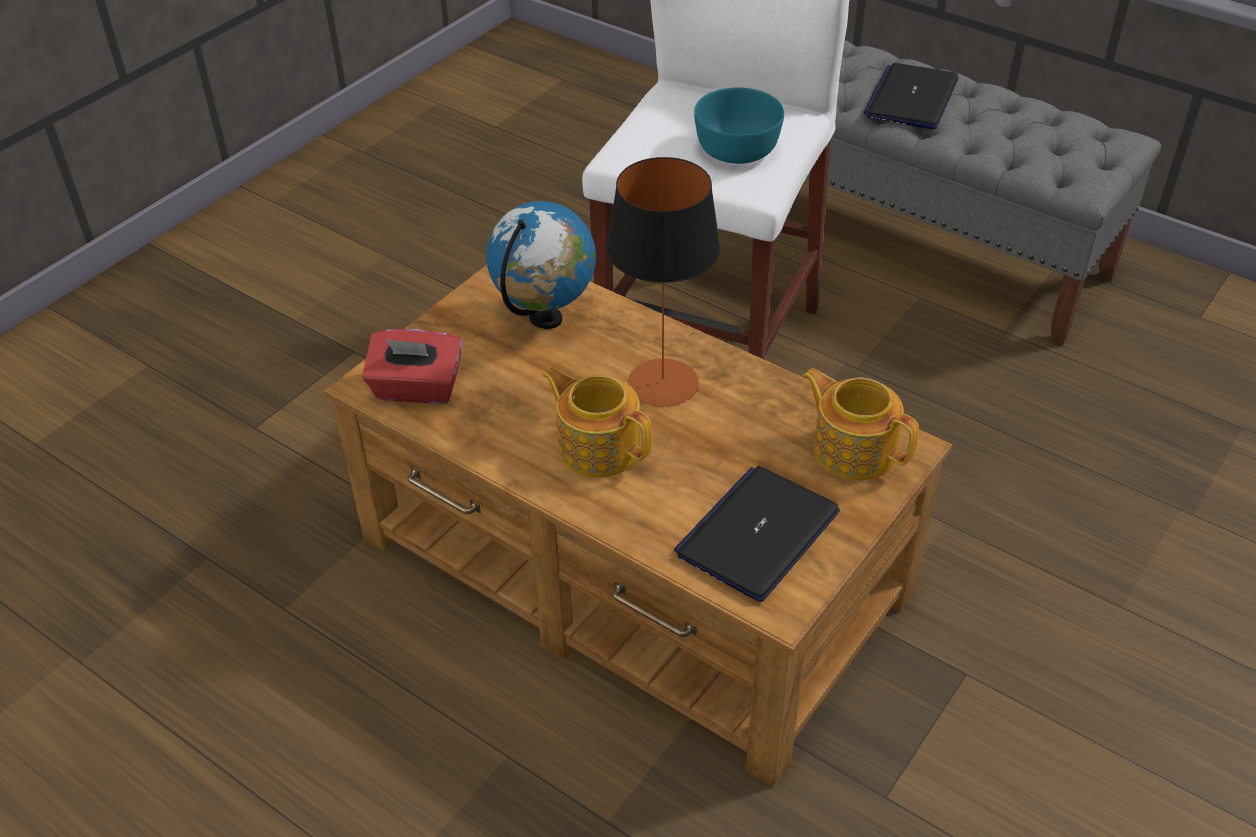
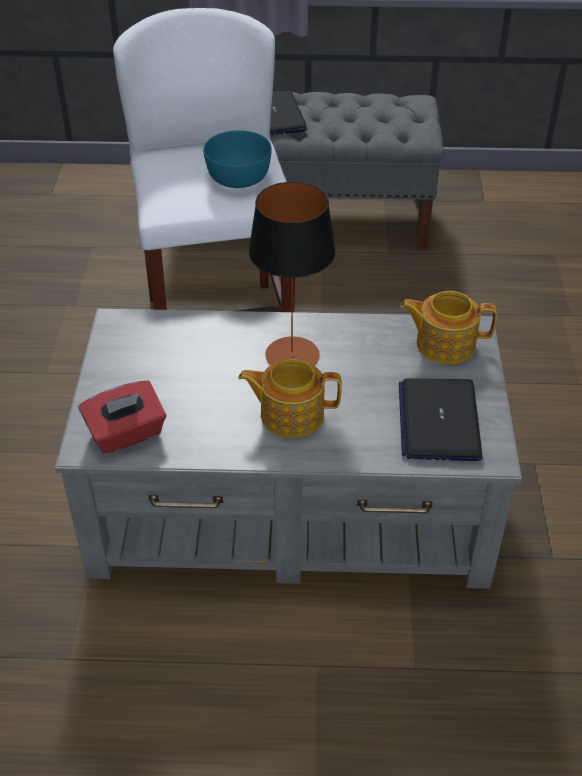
camera: 35 degrees left, 0 degrees up
(546, 319) = (173, 347): globe -> none
(633, 568) = (292, 501): brown coffee table -> grey coffee table

